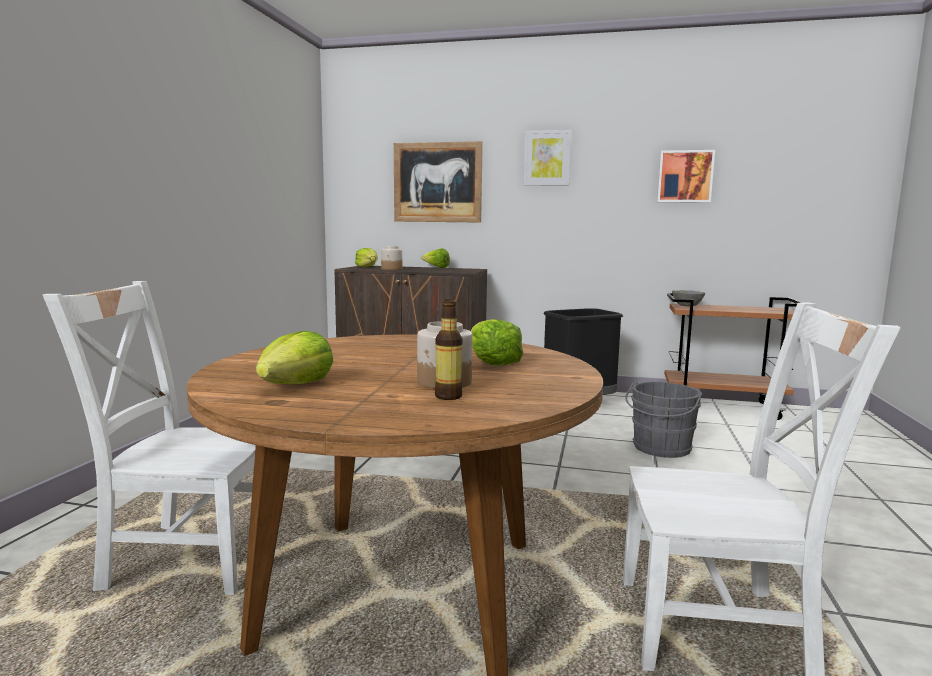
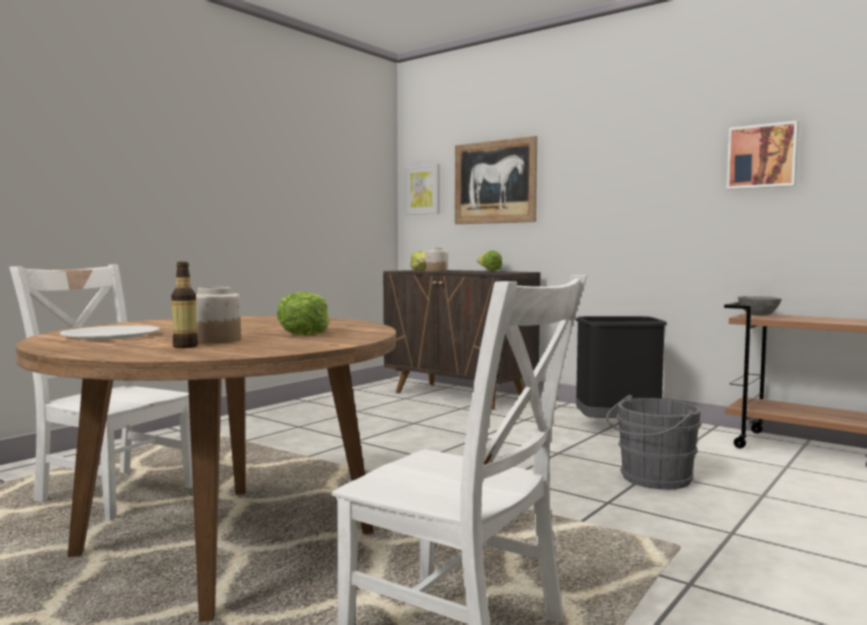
camera: 25 degrees right, 5 degrees down
(296, 385) = (111, 335): lettuce -> white plate
(547, 158) = (602, 148): picture -> picture (423, 189)

